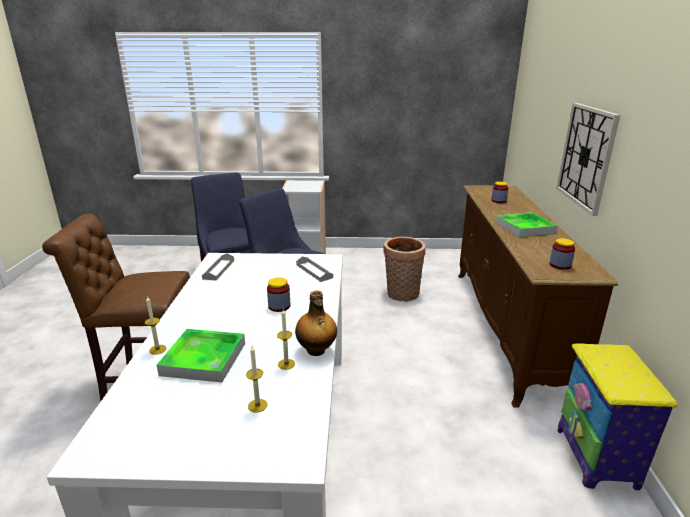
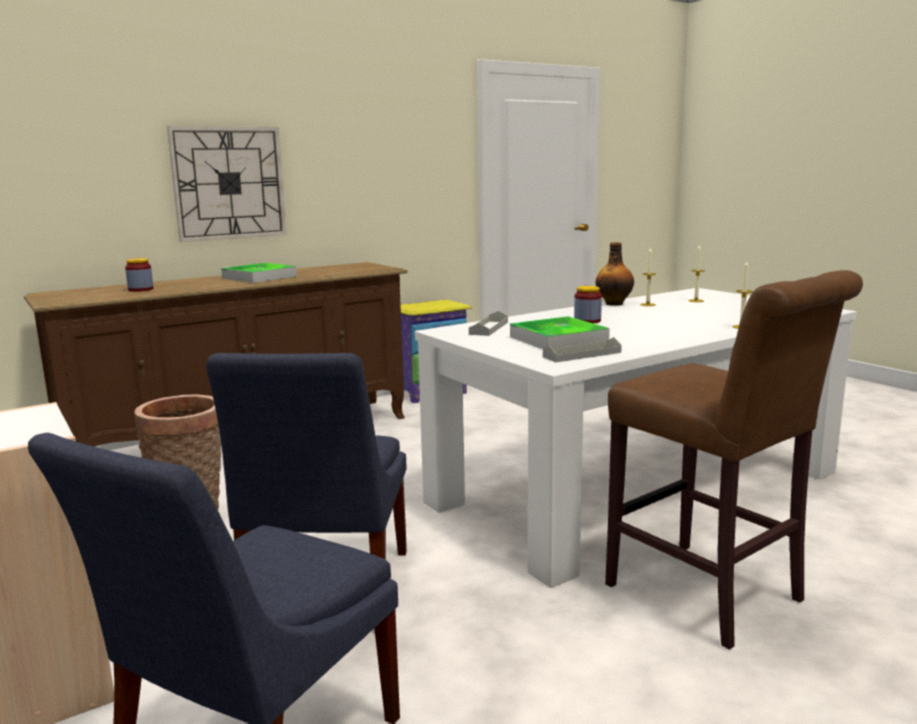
camera: 125 degrees left, 10 degrees down
(204, 359) = (706, 317): tray -> tray (558, 339)
(560, 265) = (359, 267): jar -> none

